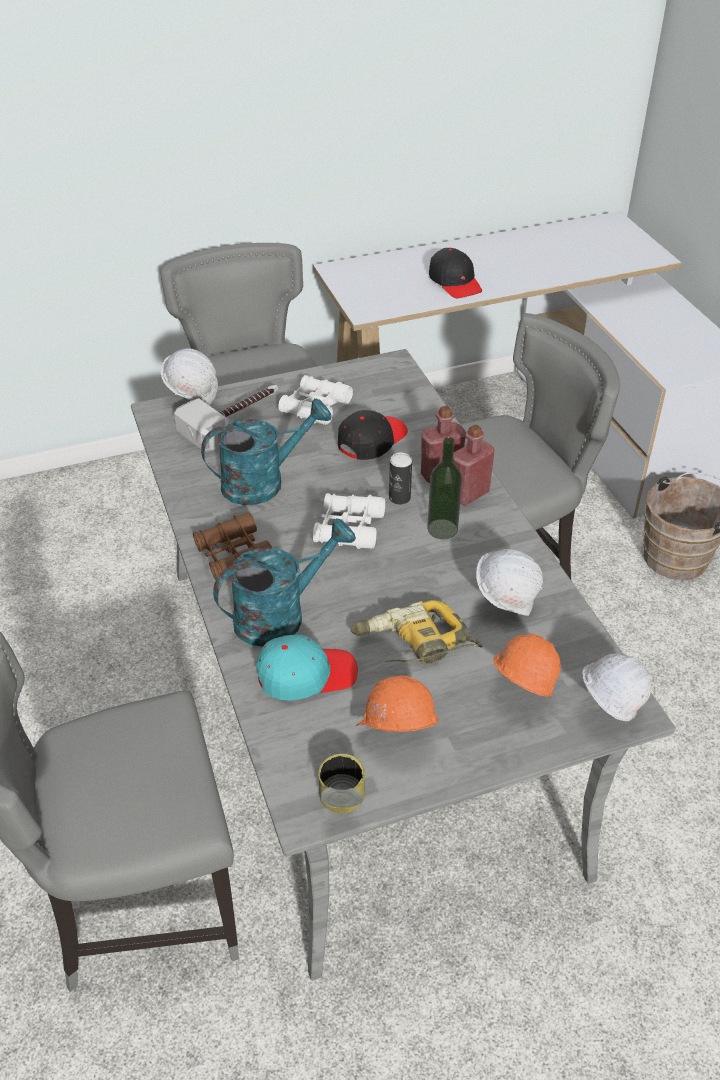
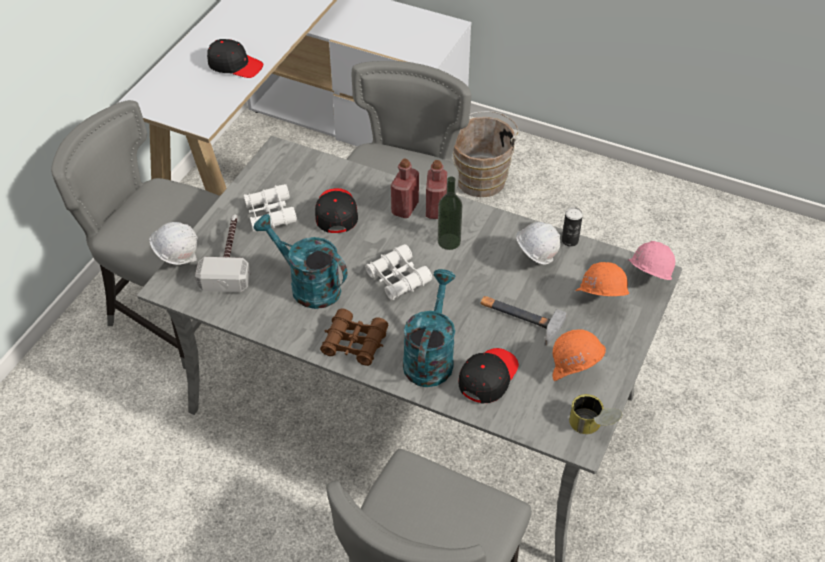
camera: 45 degrees left, 5 degrees up
(263, 482) = (307, 285): turquoise watering can -> turquoise watering can turned 75 degrees counterclockwise
(306, 674) = (488, 377): turquoise cap -> black cap
(399, 498) = (401, 239): can -> can (570, 240)
(414, 644) = (519, 318): power drill -> hammer
(607, 710) = (645, 282): white hard hat -> pink hard hat

